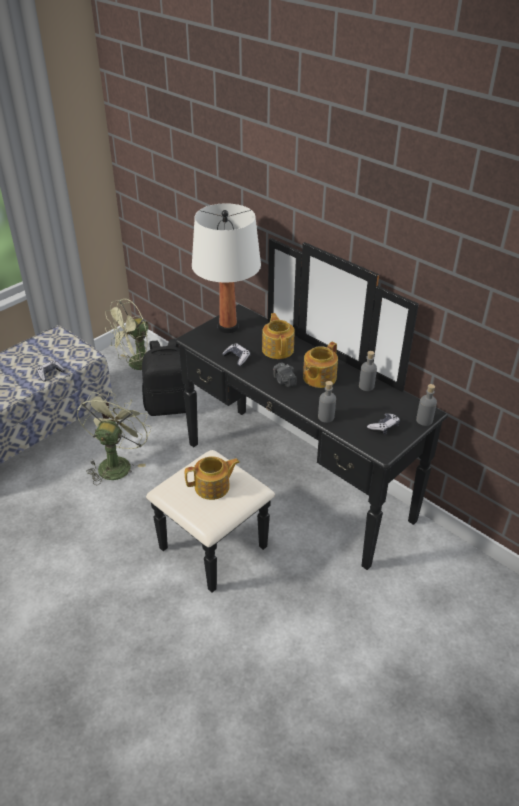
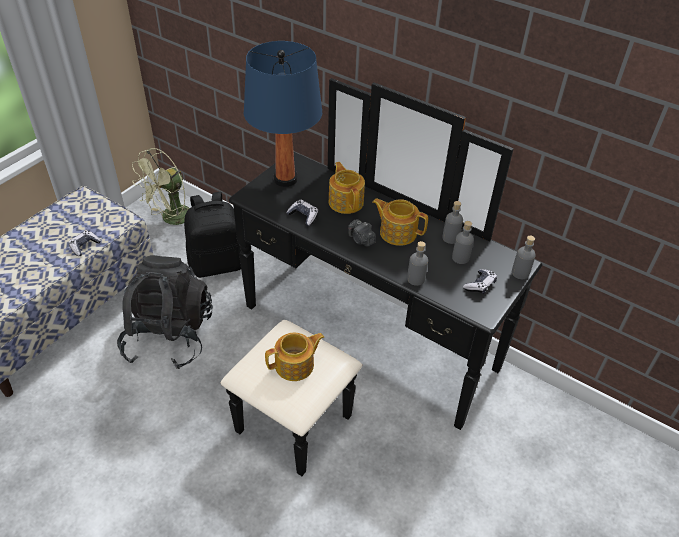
camera: 10 degrees left, 5 degrees up
(116, 463) = (169, 336): green fan -> black backpack
(227, 327) = (285, 179): white table lamp -> blue table lamp
(318, 378) = (397, 232): teapot -> teapot turned 90 degrees clockwise
(371, 403) = (460, 258): none -> grey bottle

